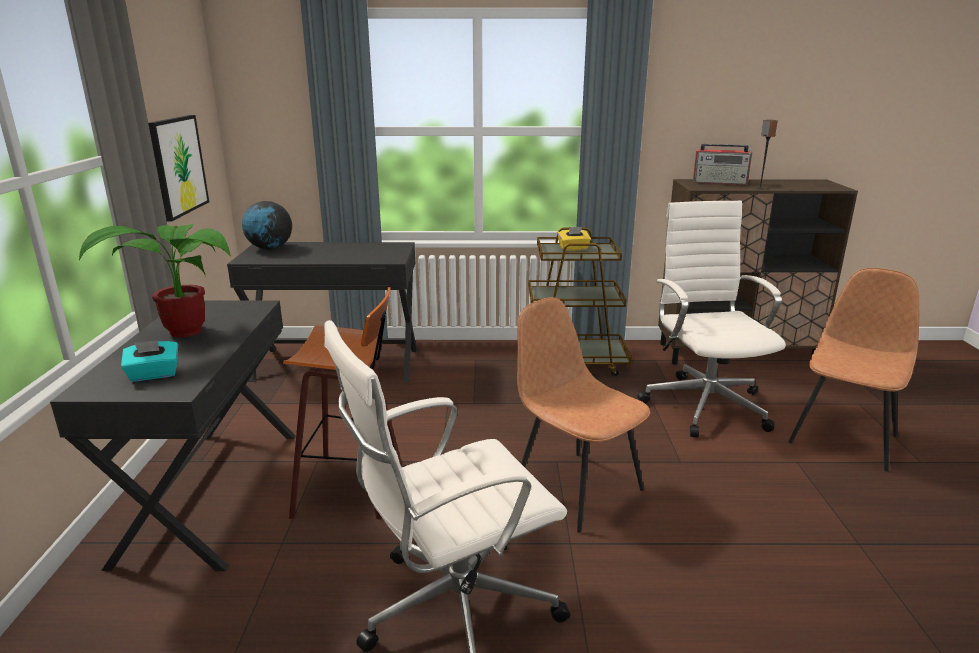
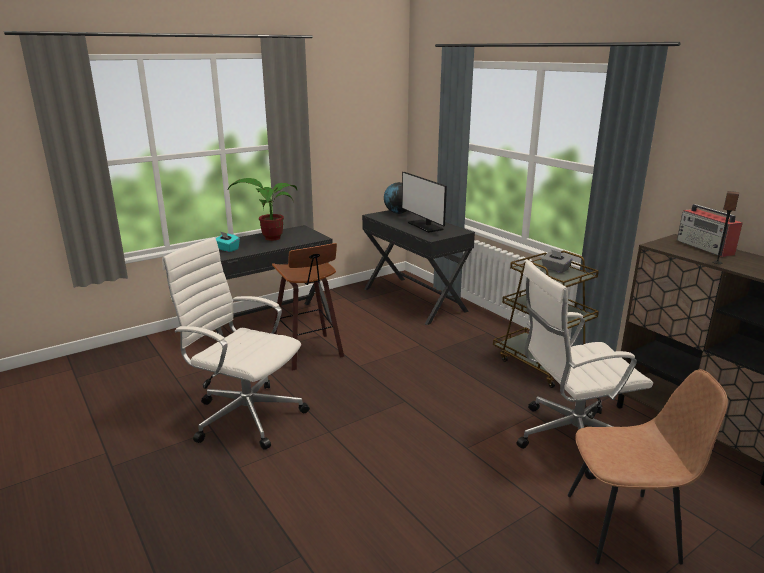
camera: 55 degrees right, 0 degrees up
(178, 166) = (350, 153): picture -> none
(348, 252) = (425, 226): none -> monitor
(573, 249) = (555, 269): yellow tissue box -> grey tissue box
(575, 488) = (384, 416): brown chair -> none
(704, 404) = (570, 438): white office chair -> white office chair turned 150 degrees counterclockwise

